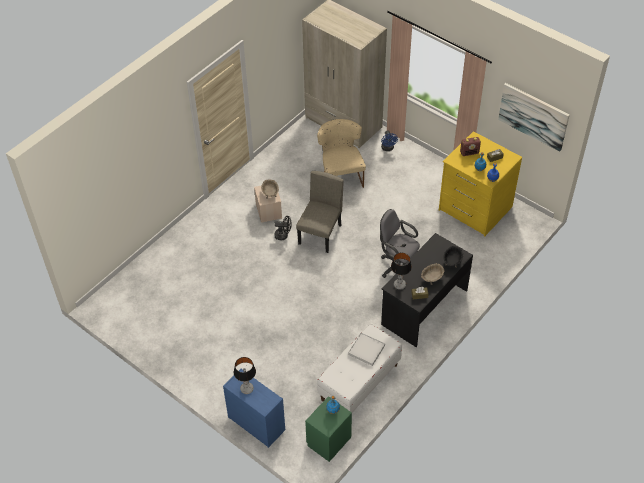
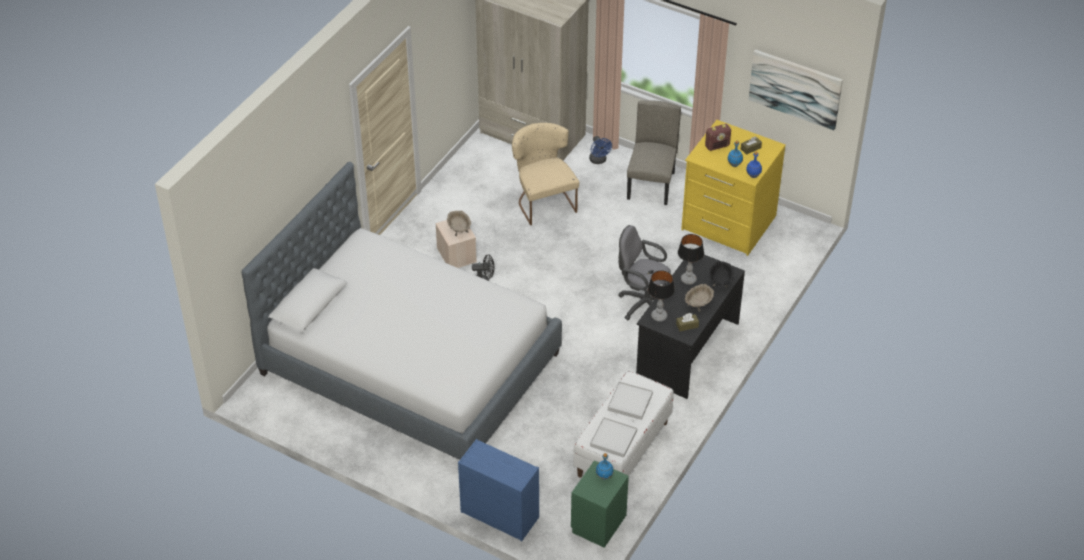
camera: 10 degrees left, 5 degrees down
(216, 293) = (410, 364): none -> bed
(247, 389) = (490, 462): table lamp -> table lamp (689, 279)
(320, 234) = (532, 277): beige chair -> beige chair (651, 186)
(347, 379) = (613, 439): none -> white tray

